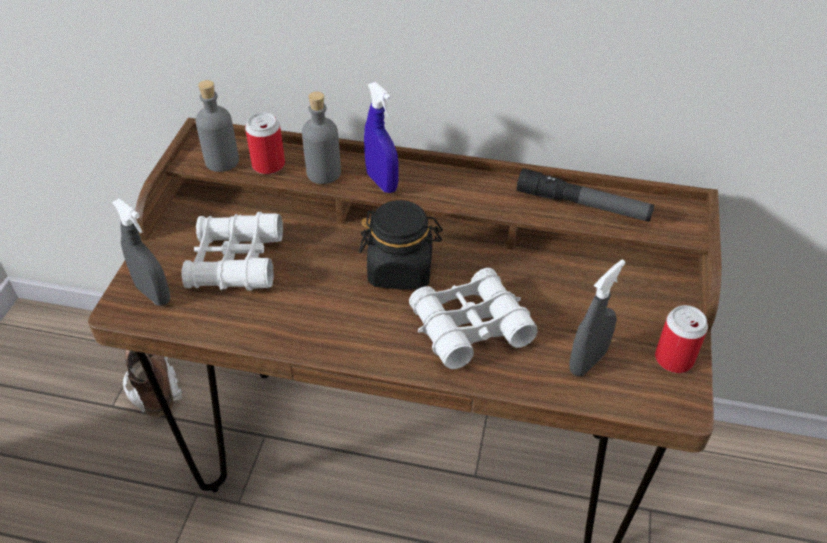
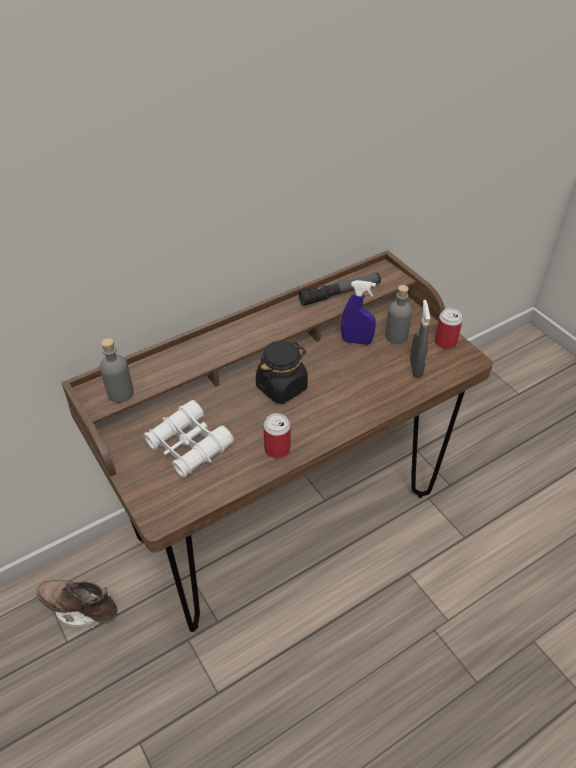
camera: 45 degrees left, 0 degrees up
(153, 294) = (166, 496): grey spray bottle -> none
(268, 165) = (152, 377): can -> can (277, 449)
(323, 173) = (191, 361): grey bottle -> grey bottle (396, 336)
(382, 182) = (230, 345): blue spray bottle -> blue spray bottle (356, 341)
(470, 327) = (349, 390): white binoculars -> none

